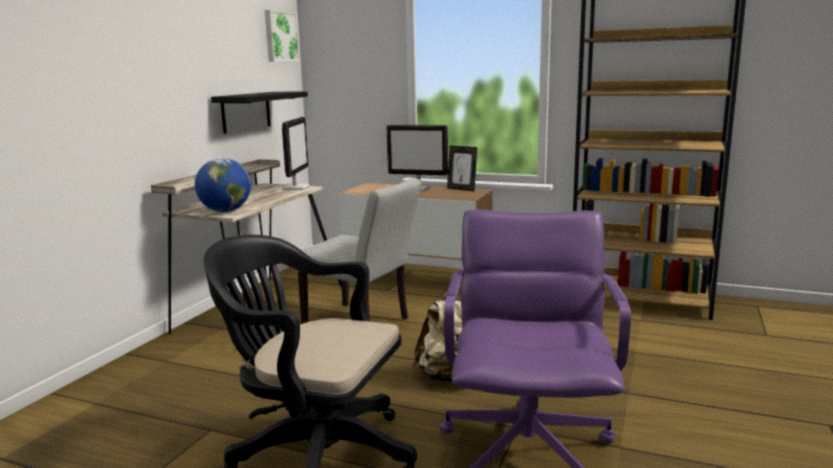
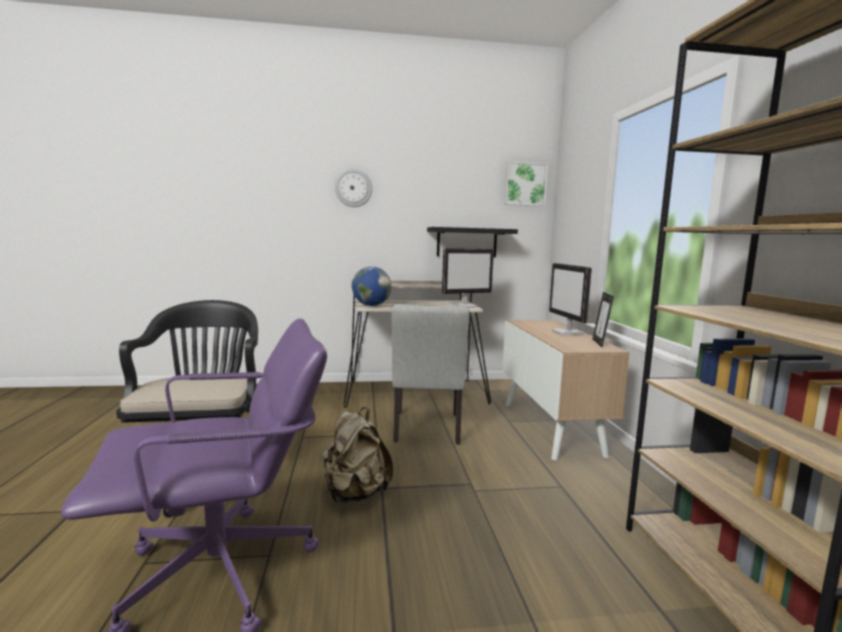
camera: 60 degrees right, 5 degrees down
(128, 46) = (353, 188): none -> wall clock

